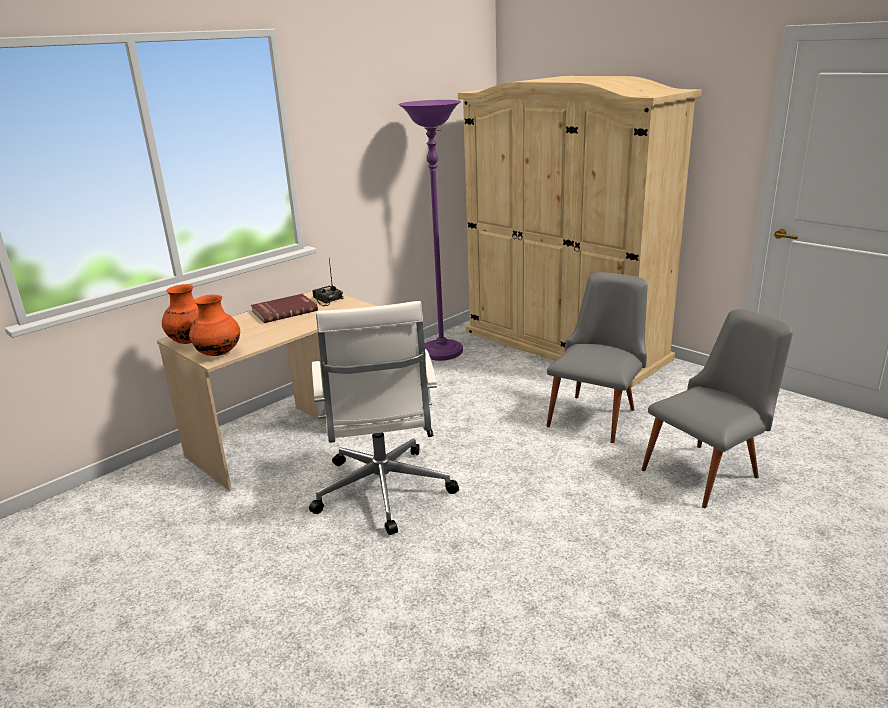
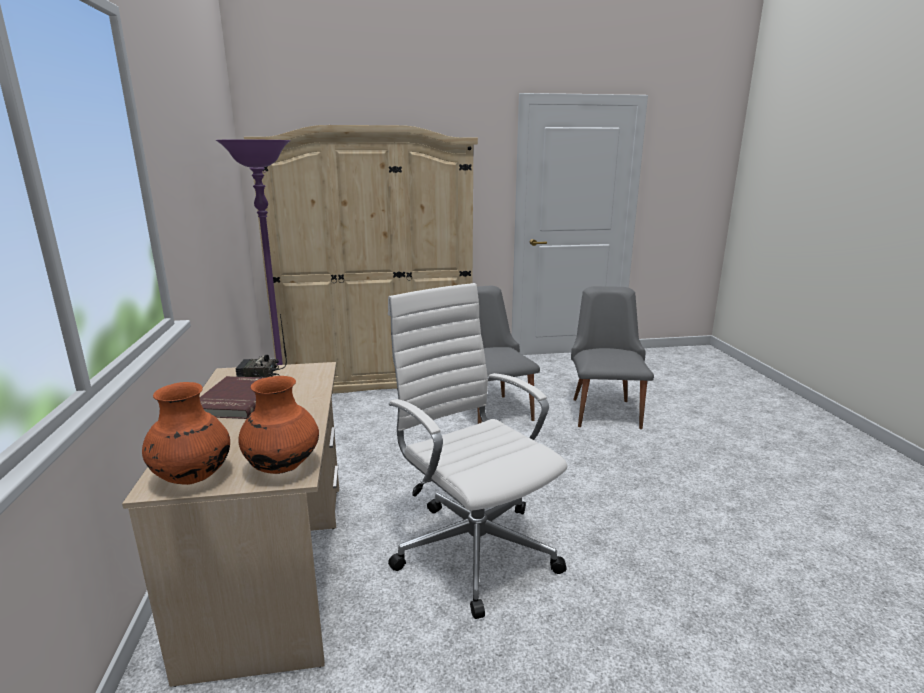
camera: 55 degrees left, 5 degrees down
(383, 492) = (473, 547): white office chair -> white office chair turned 150 degrees counterclockwise

